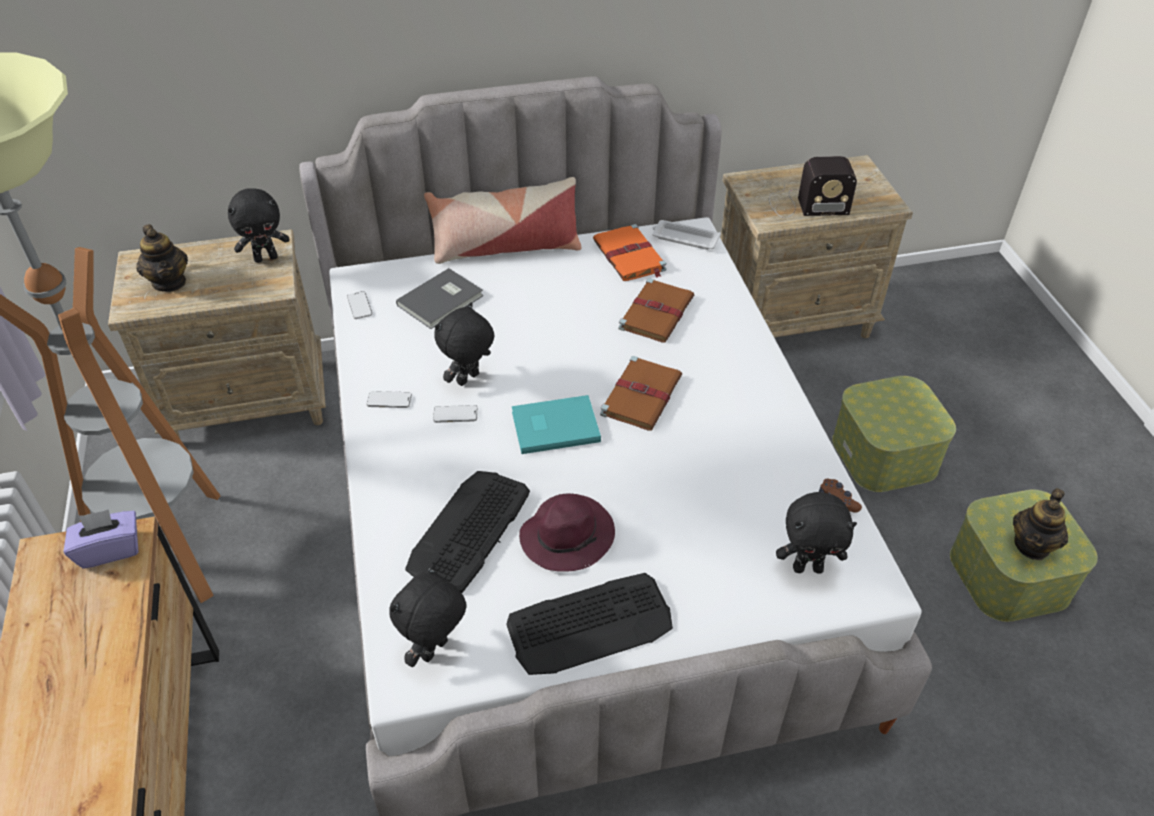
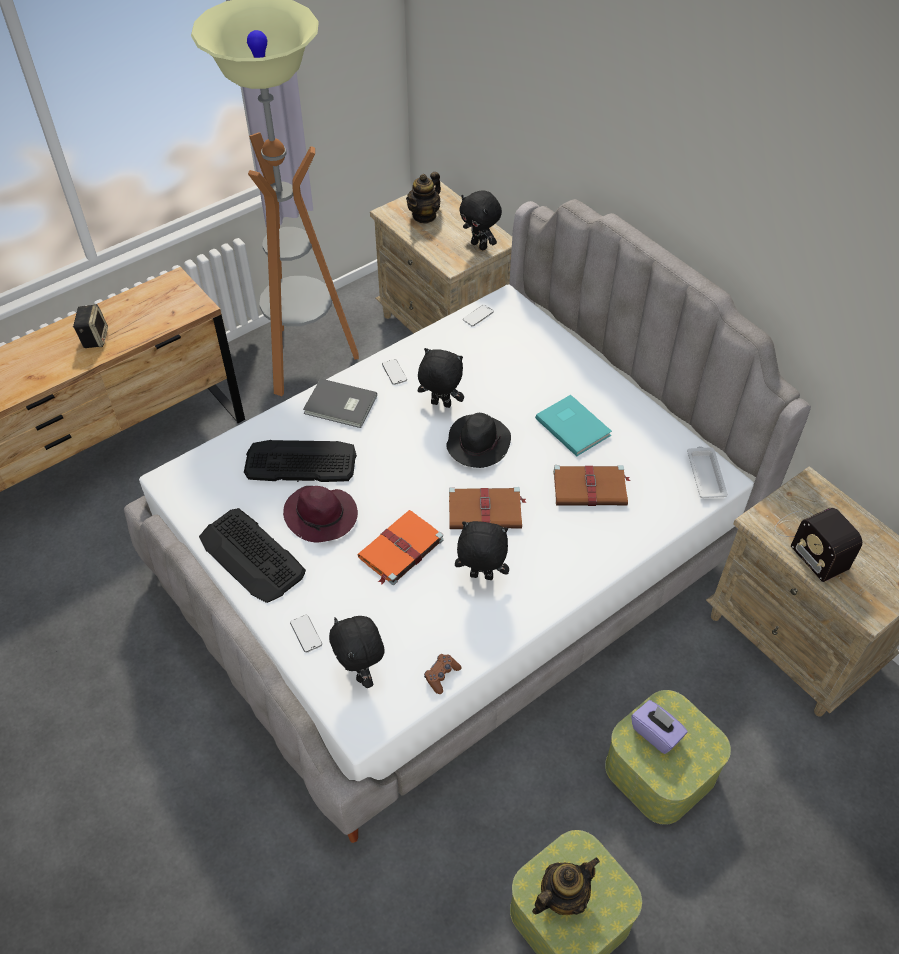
camera: 65 degrees right, 5 degrees up
(73, 690) = (94, 338): none -> speaker
(110, 549) = (188, 303): purple tissue box -> purple tissue box (656, 733)
(435, 651) = (199, 484): black plush toy -> black plush toy (480, 577)
(442, 301) = (514, 356): grey book -> grey book (341, 406)
(455, 415) = (401, 412): phone -> phone (306, 634)
(505, 247) = (603, 365): pillow -> none
(545, 369) = (478, 443): none -> black hat
(554, 425) = (422, 470): turquoise book -> turquoise book (573, 425)
(630, 256) = (651, 446): orange book -> orange book (400, 549)
(1032, 545) = (562, 897): teapot -> teapot turned 135 degrees clockwise

